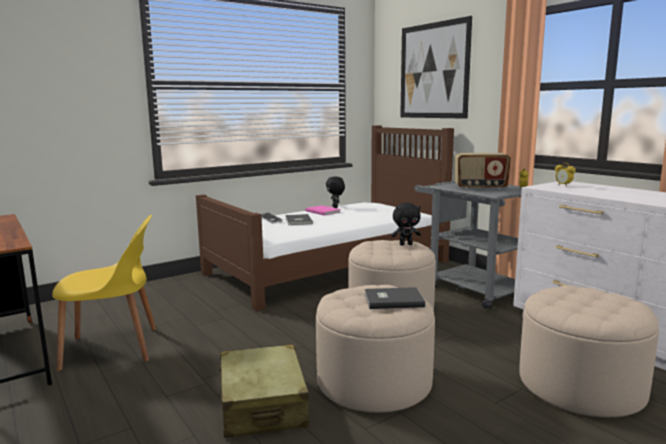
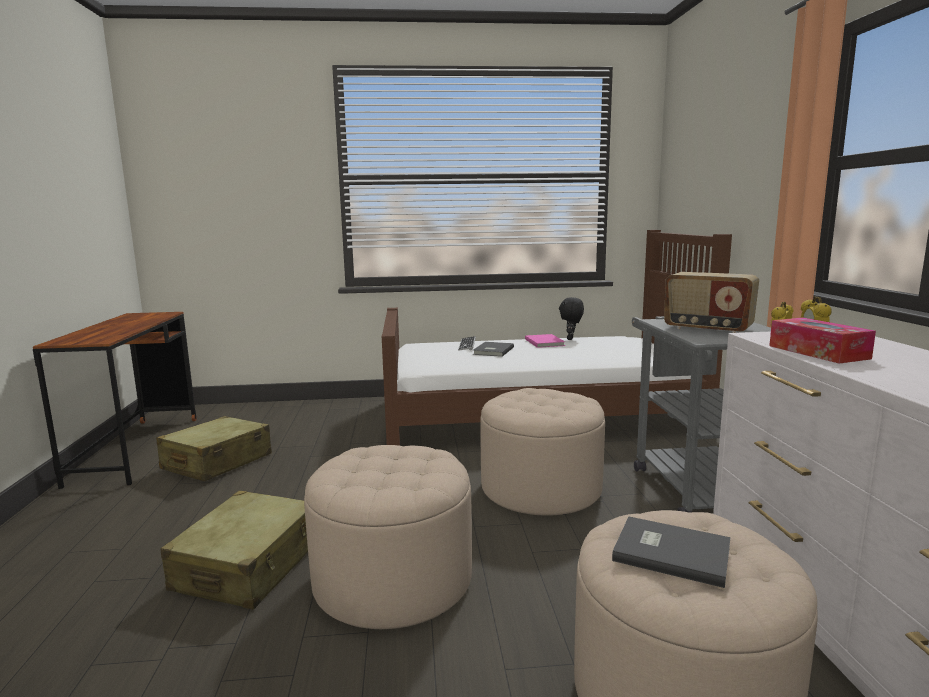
camera: 30 degrees right, 0 degrees up
(114, 348) = (217, 462): yellow chair -> beige suitcase
(392, 300) = (407, 472): grey book -> grey book (670, 552)
(406, 244) = (570, 400): black plush toy -> none
(433, 71) = (717, 147): picture -> none
(584, 192) = (818, 352): none -> tissue box

